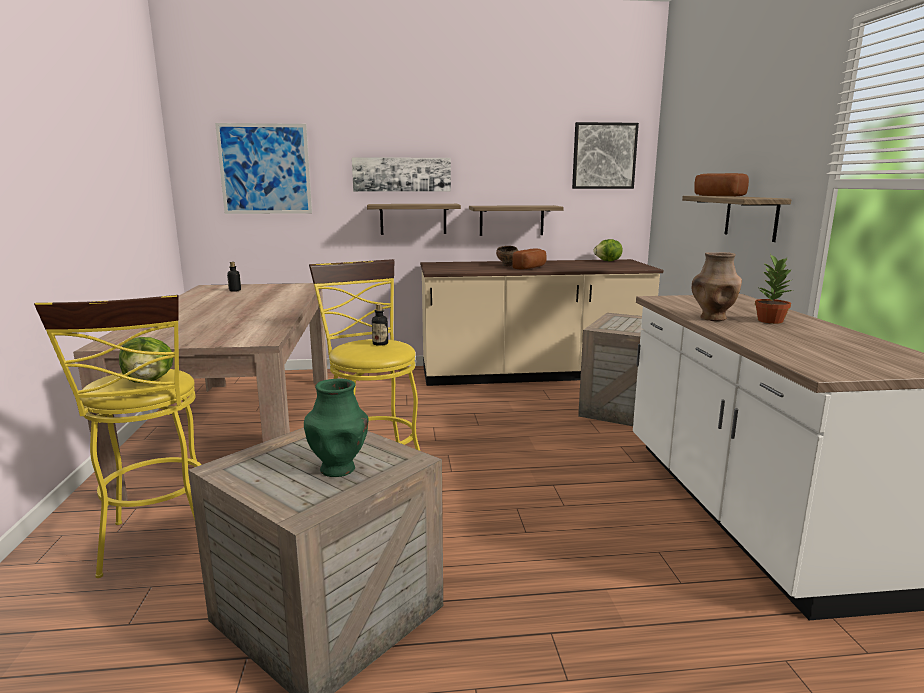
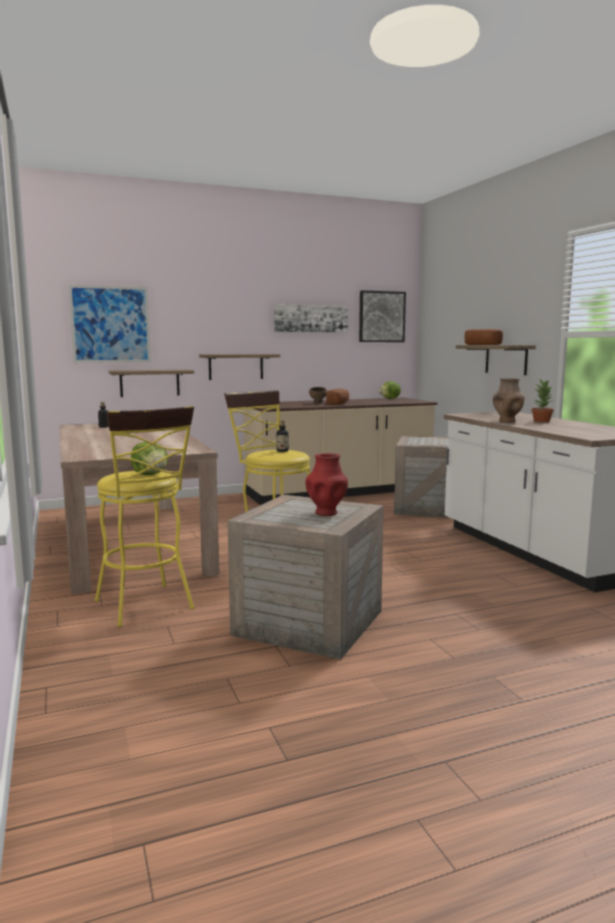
camera: 15 degrees left, 5 degrees down
(339, 469) = (326, 513): green vase -> red vase
(401, 174) = (226, 330): picture -> picture (310, 318)
(511, 220) = (314, 367): shelf -> shelf (149, 383)

